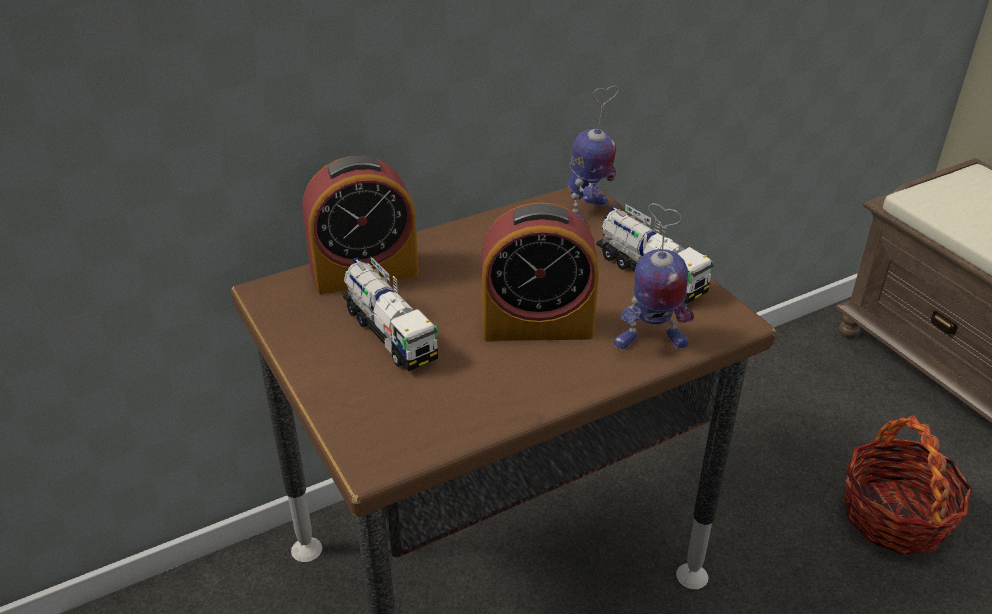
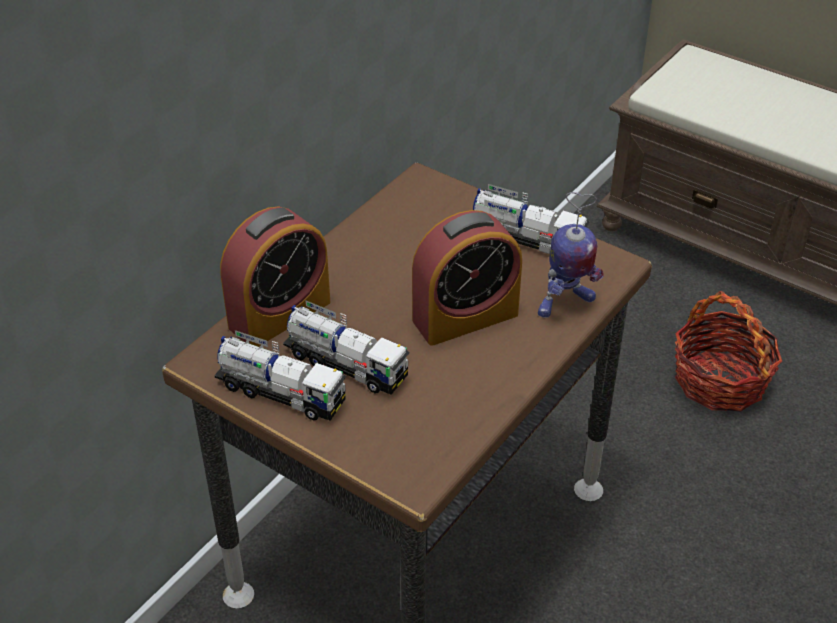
camera: 25 degrees left, 5 degrees up
(311, 339) = (281, 394): none -> toy truck
(587, 213) = (436, 196): toy robot -> none

